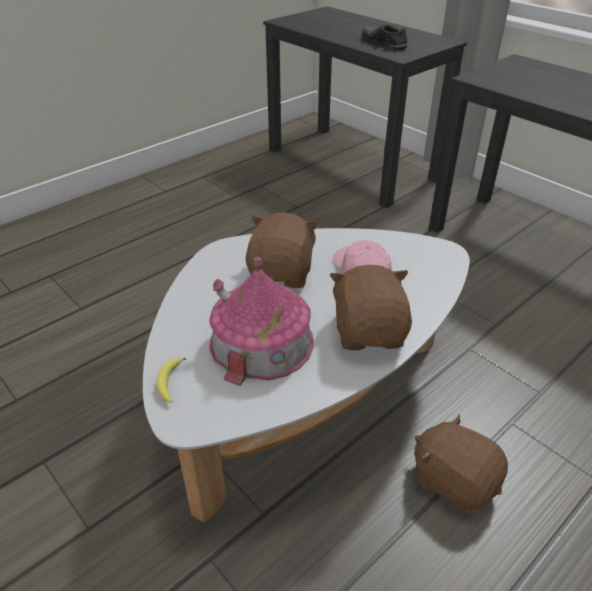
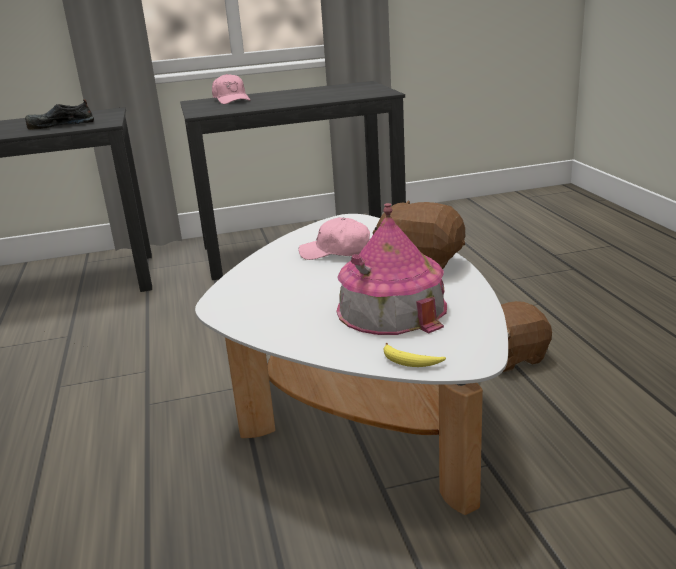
camera: 60 degrees left, 15 degrees down
(282, 273) = (298, 283): brown plush toy -> none
(544, 72) = (231, 100): none -> pink cap

